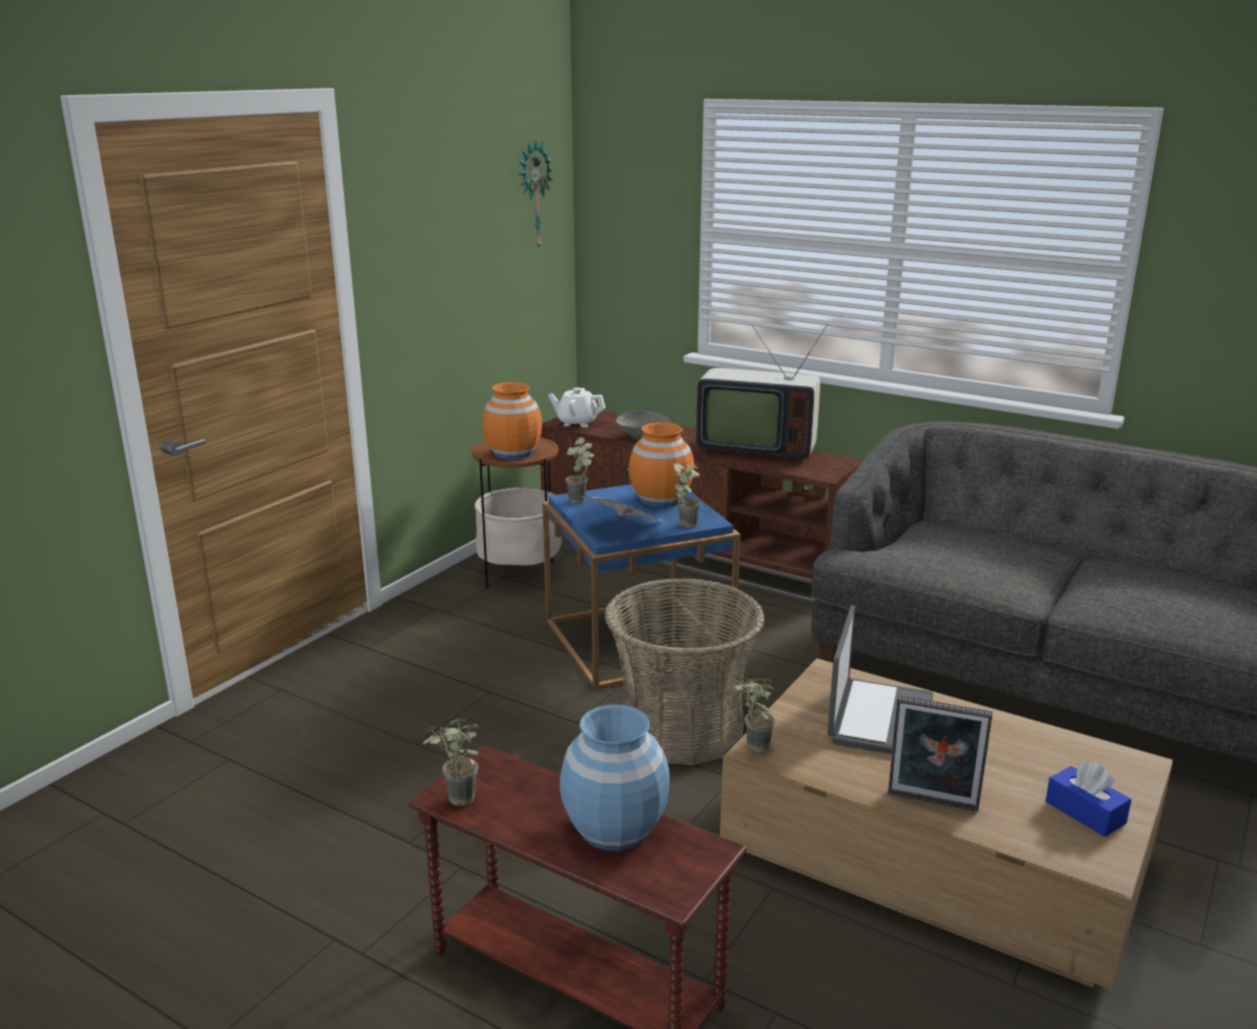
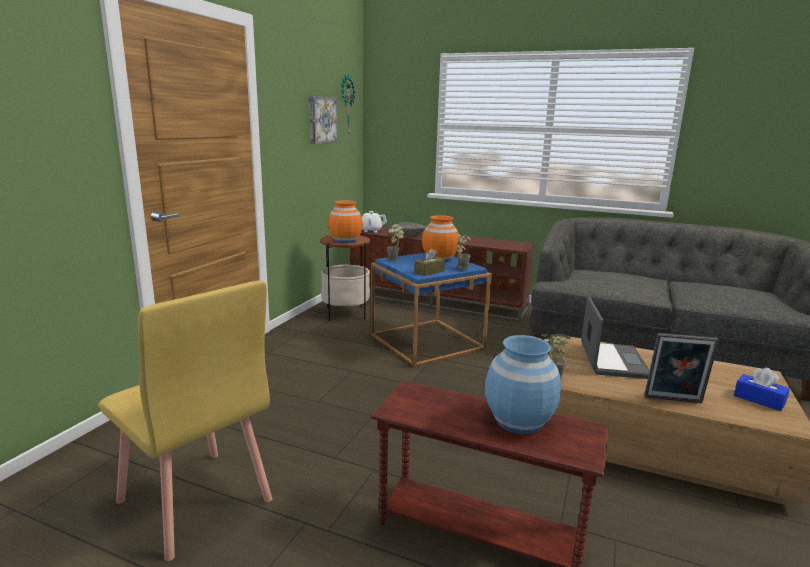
camera: 10 degrees left, 5 degrees down
(193, 892) = (194, 501): none -> yellow chair
(455, 802) = (404, 413): potted plant -> none
(479, 234) = (321, 120): none -> picture
(625, 530) = (429, 271): newspaper -> brown tissue box
(682, 728) = (473, 383): basket -> none
(755, 449) = (474, 239): television -> none

